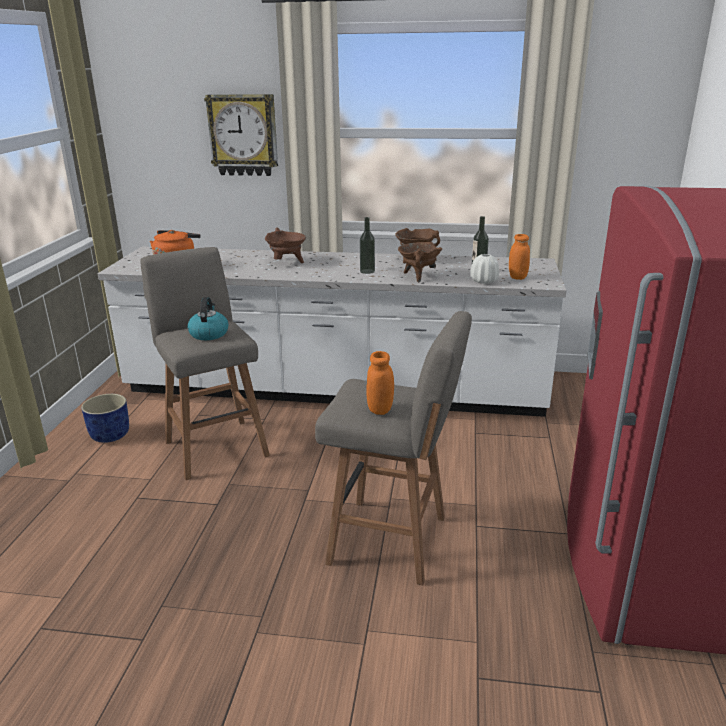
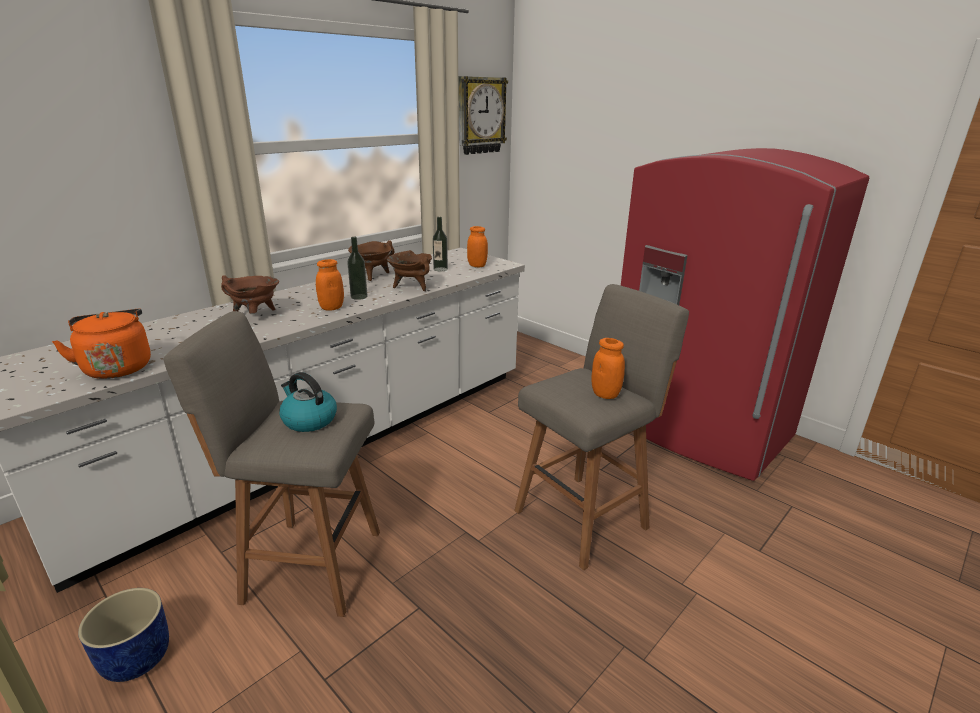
camera: 55 degrees left, 0 degrees up
(243, 135) = (103, 162): wall clock -> wall clock (480, 115)
(333, 272) = (331, 308): none -> orange jar
(484, 281) = (465, 275): white vase -> none

